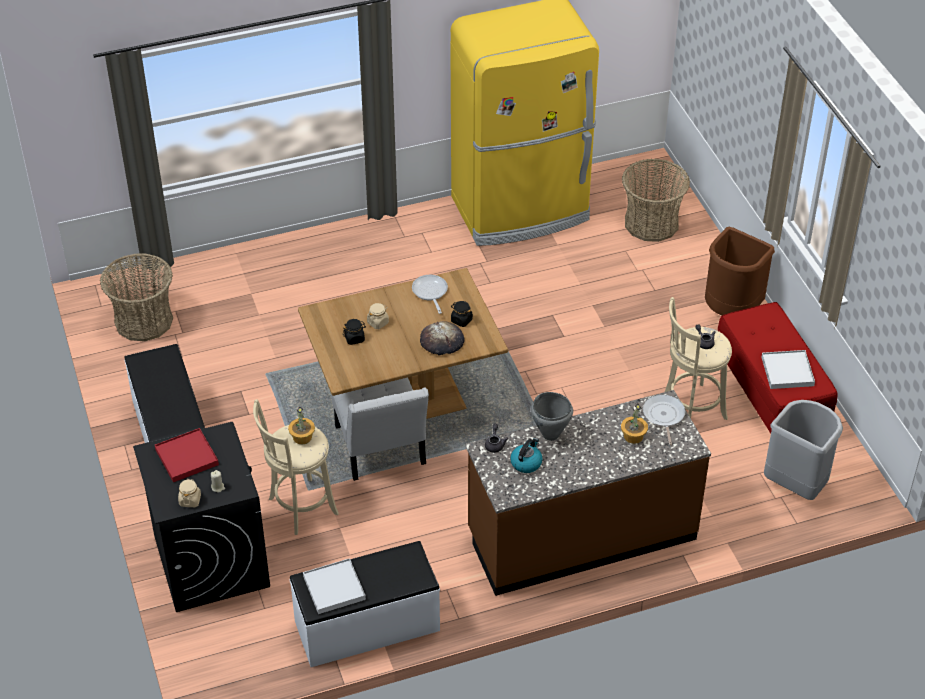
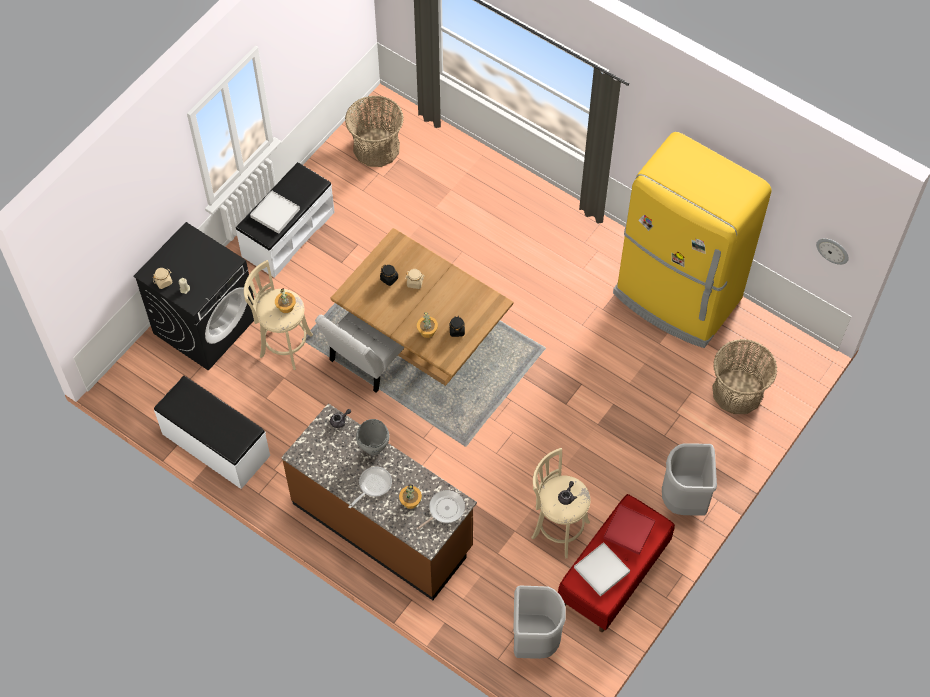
camera: 55 degrees right, 15 degrees up
(187, 457) = (197, 256): red tray -> red tray (629, 530)
(334, 588) = (190, 406): white tray -> white tray (275, 213)
(430, 293) = (469, 295): frying pan -> frying pan (372, 485)
(442, 341) = (427, 331): bread -> potted plant
(526, 462) = (337, 449): kettle -> none
(640, 23) = (833, 250): none -> wall clock
(730, 311) = (684, 500): brown trash can -> grey trash can

